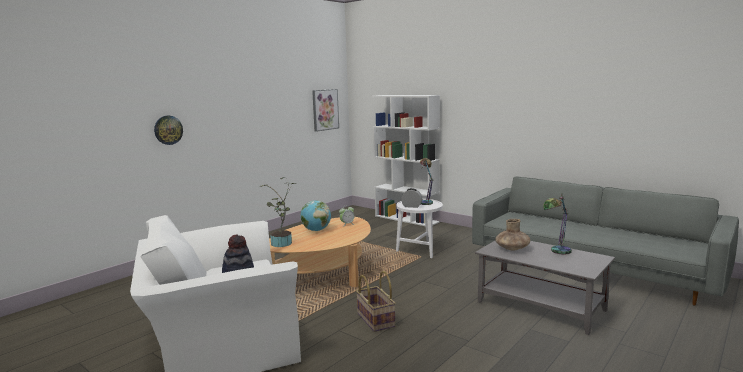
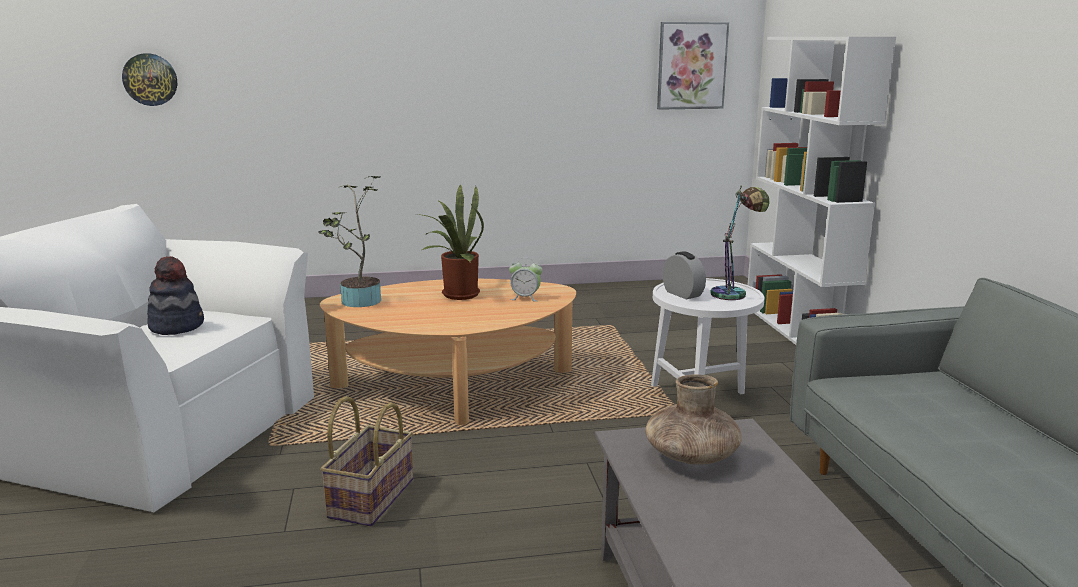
camera: 40 degrees right, 5 degrees up
(168, 130) = (335, 76): wall clock -> wall clock (150, 79)
(316, 230) = (456, 294): globe -> potted plant
(557, 252) = (781, 513): table lamp -> none

